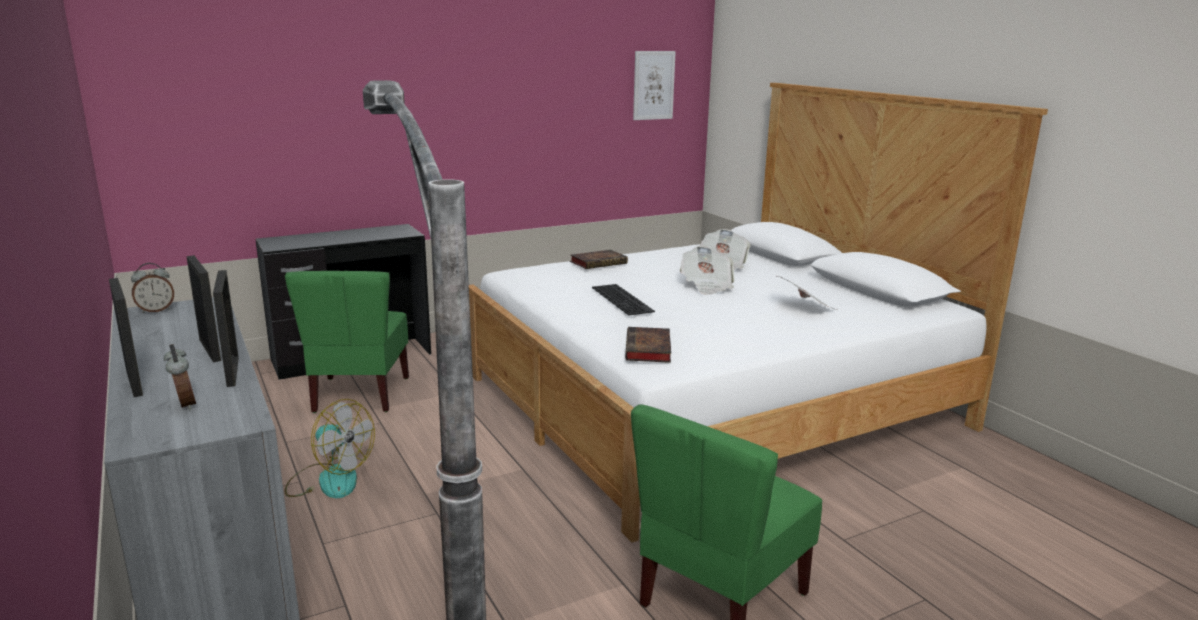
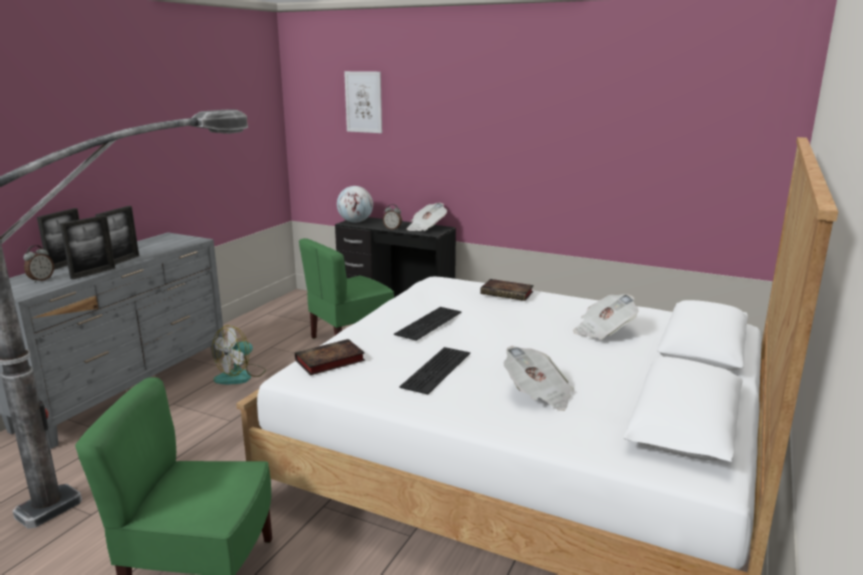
camera: 55 degrees right, 0 degrees up
(156, 310) = (173, 237): alarm clock -> alarm clock (392, 229)
(281, 244) = (355, 222): none -> globe
(329, 480) = (240, 376): fan -> fan turned 45 degrees clockwise
(653, 85) = (722, 131): picture -> picture (363, 102)
(706, 286) = (523, 340): newspaper -> newspaper (426, 228)
(724, 321) = (438, 370): none -> keyboard

